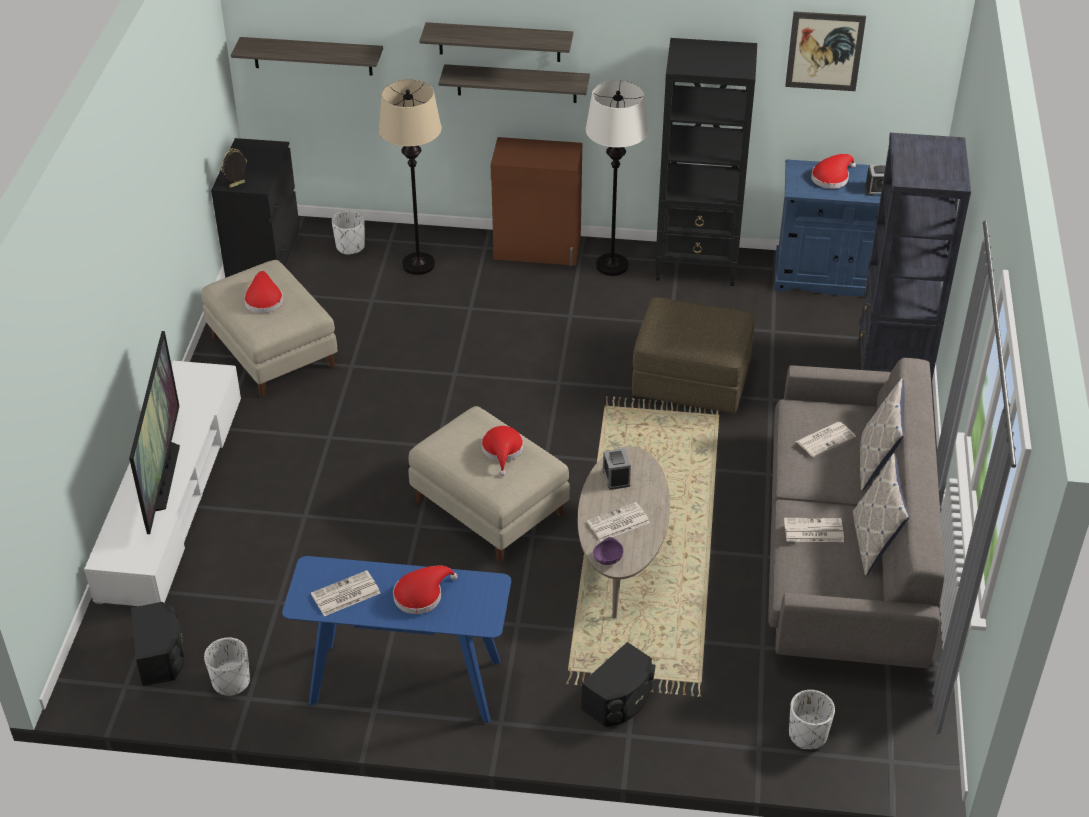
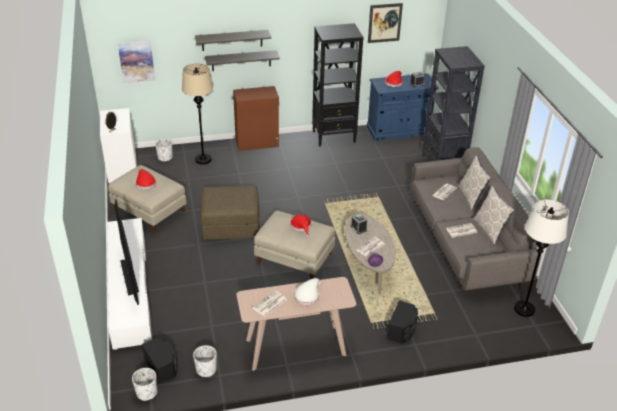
camera: 20 degrees left, 5 degrees down
(263, 255) = (122, 169): black dresser -> white dresser
(312, 56) = (136, 61): shelf -> picture
(405, 682) = (295, 347): blue console table -> beige console table
(421, 595) = (307, 295): red hat -> white hat
(612, 266) = (296, 144): white floor lamp -> white floor lamp (524, 309)
(691, 380) = (358, 184): brown ottoman -> brown ottoman (231, 226)
(807, 735) = (493, 323): white planter -> white planter (146, 393)

